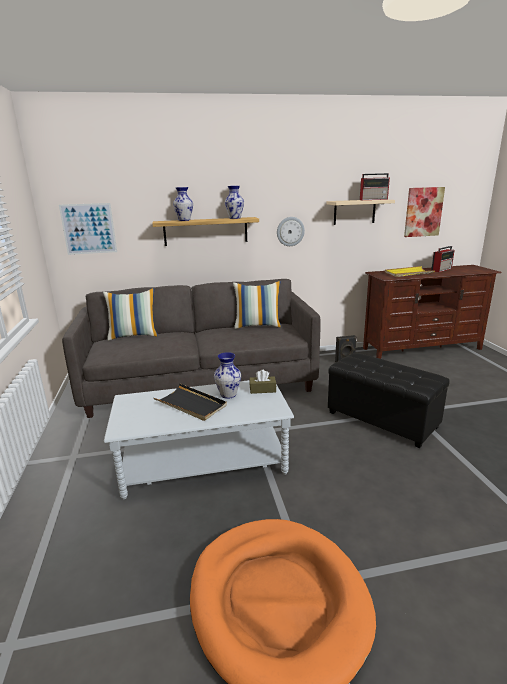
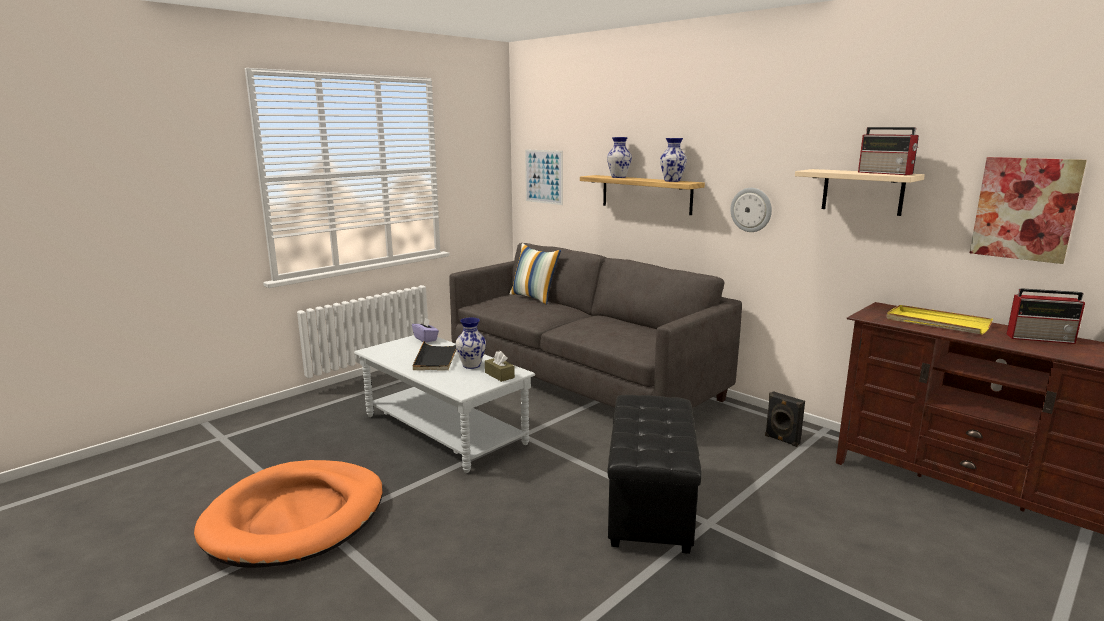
camera: 55 degrees right, 5 degrees down
(136, 398) = (426, 339): none -> purple tissue box
(257, 325) = (648, 328): pillow -> none

